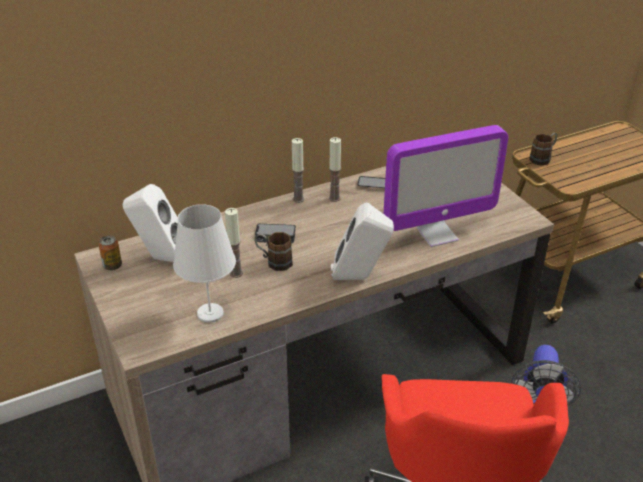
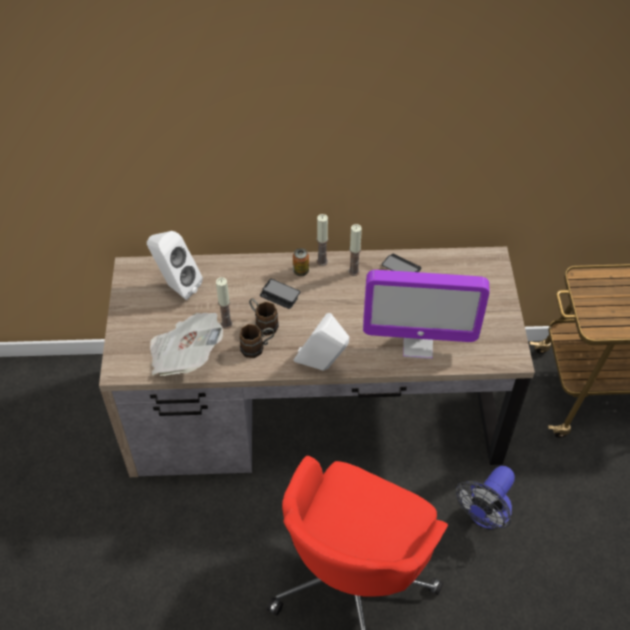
camera: 25 degrees right, 15 degrees up
(112, 266) = (137, 281): can -> can (301, 271)
(210, 313) = (185, 356): white table lamp -> newspaper
(543, 158) = (593, 285): brown mug -> brown mug (257, 347)

